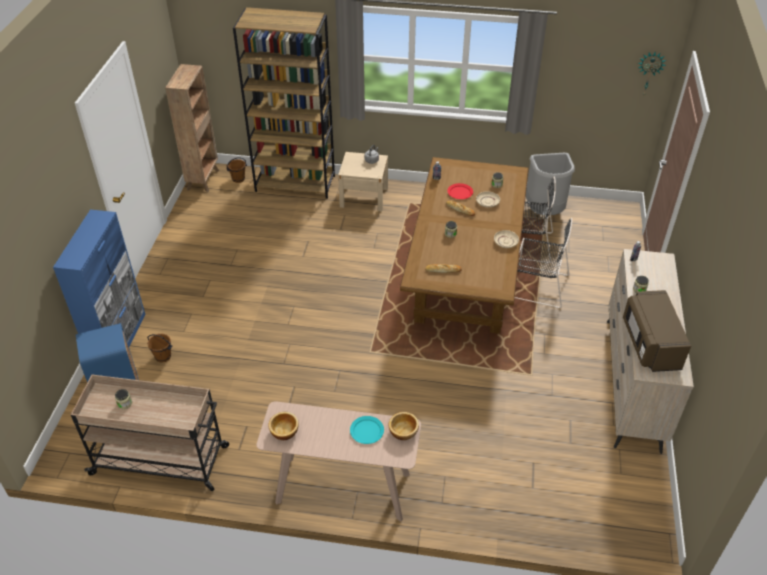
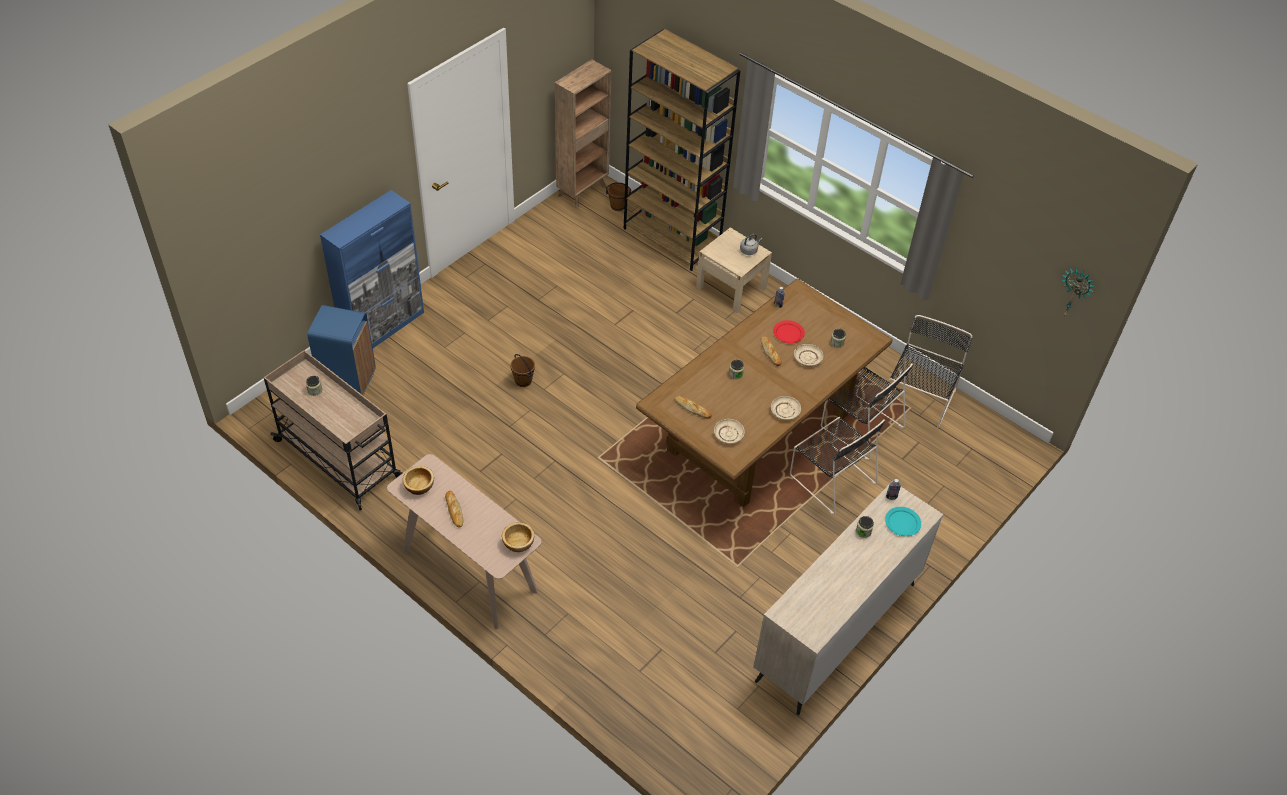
camera: 30 degrees right, 5 degrees up
(163, 356) = (409, 363): brown bucket -> brown bucket (523, 381)
(330, 435) = (454, 510): none -> bread
(366, 431) = (487, 525): turquoise plate -> turquoise plate (902, 523)
(483, 275) = (728, 434): none -> beige plate
(544, 212) = (918, 400): grey trash can -> black chair
(650, 344) = (816, 590): brown microwave -> none

